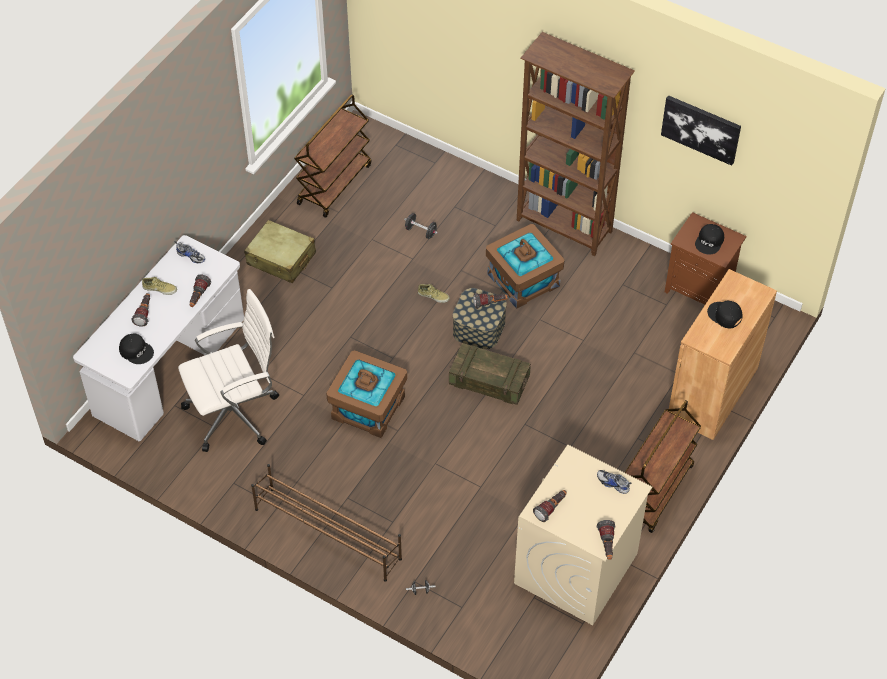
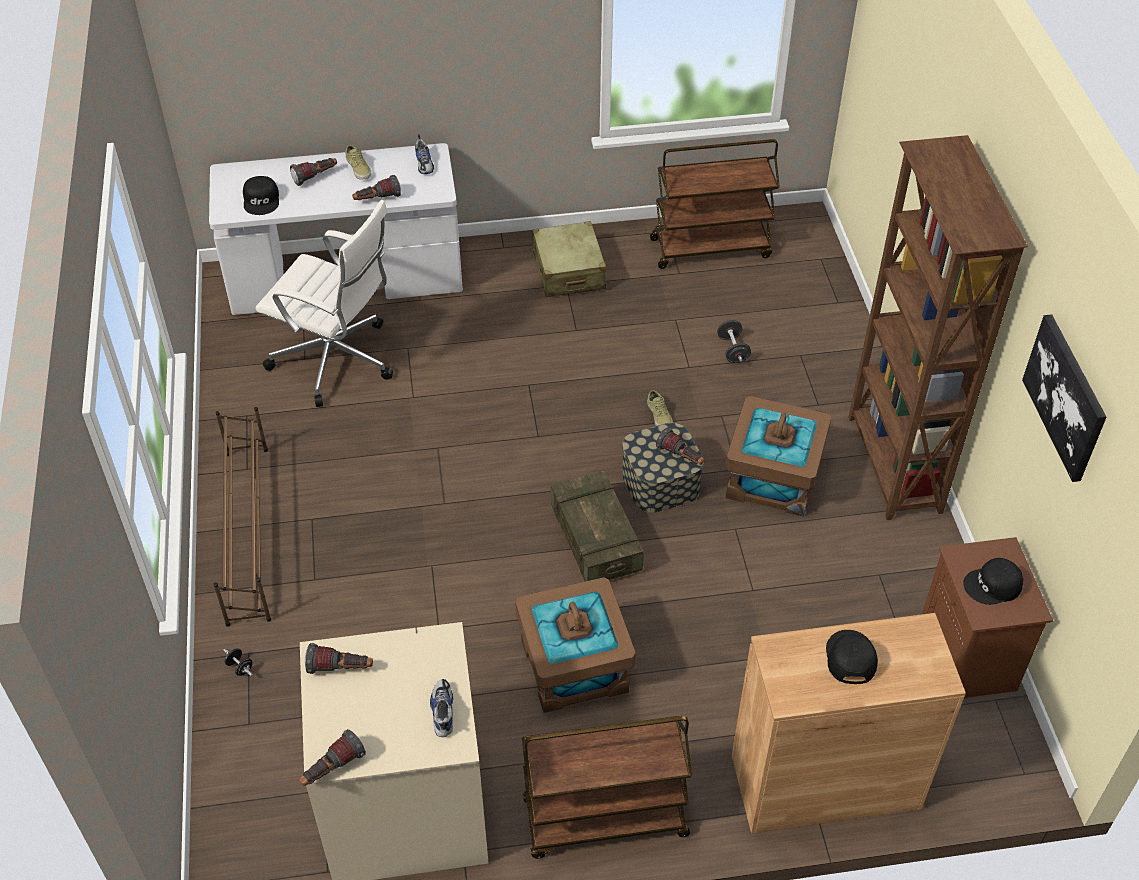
camera: 50 degrees right, 5 degrees down
(368, 408) = (449, 459): brown storage box -> brown storage box (573, 666)

